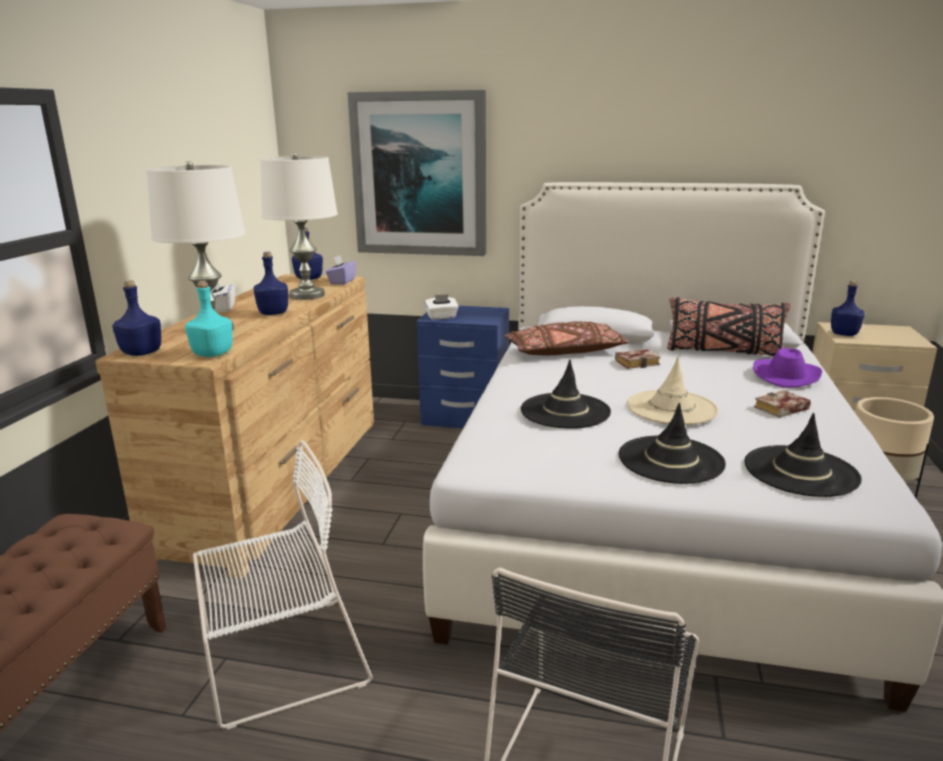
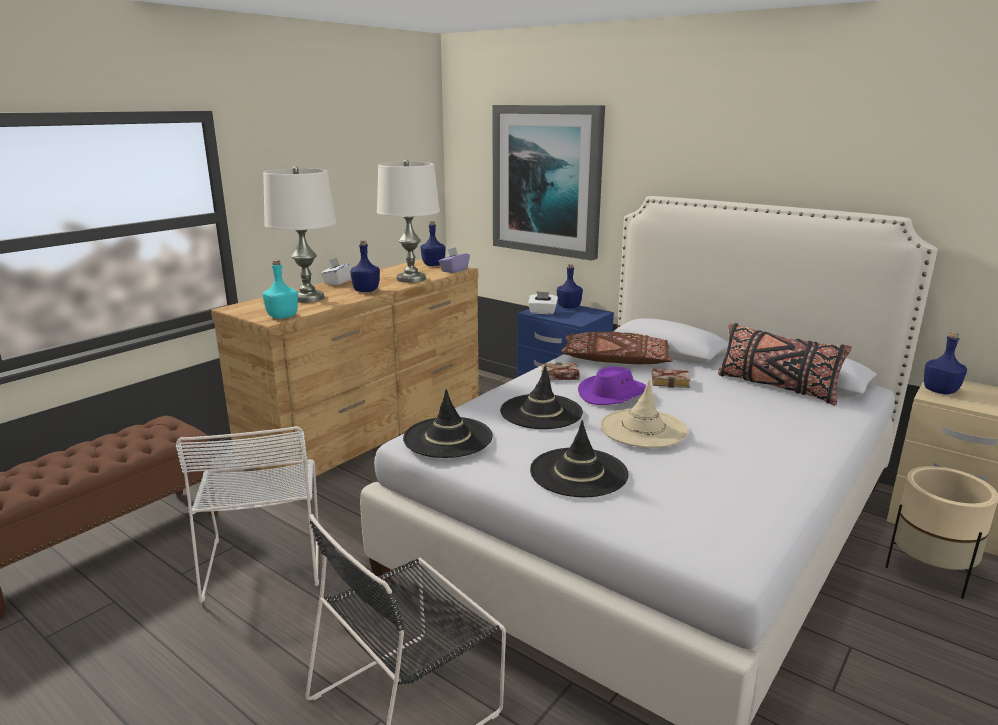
camera: 25 degrees right, 0 degrees up
(141, 353) = (242, 309): blue bottle -> blue bottle (568, 307)
(279, 660) = (264, 558): white chair -> white chair turned 75 degrees clockwise
(781, 409) = (754, 453): book -> book (558, 376)
(785, 375) = (810, 421): purple hat -> purple hat (613, 394)
(800, 471) = (687, 511): black hat -> black hat (448, 438)

